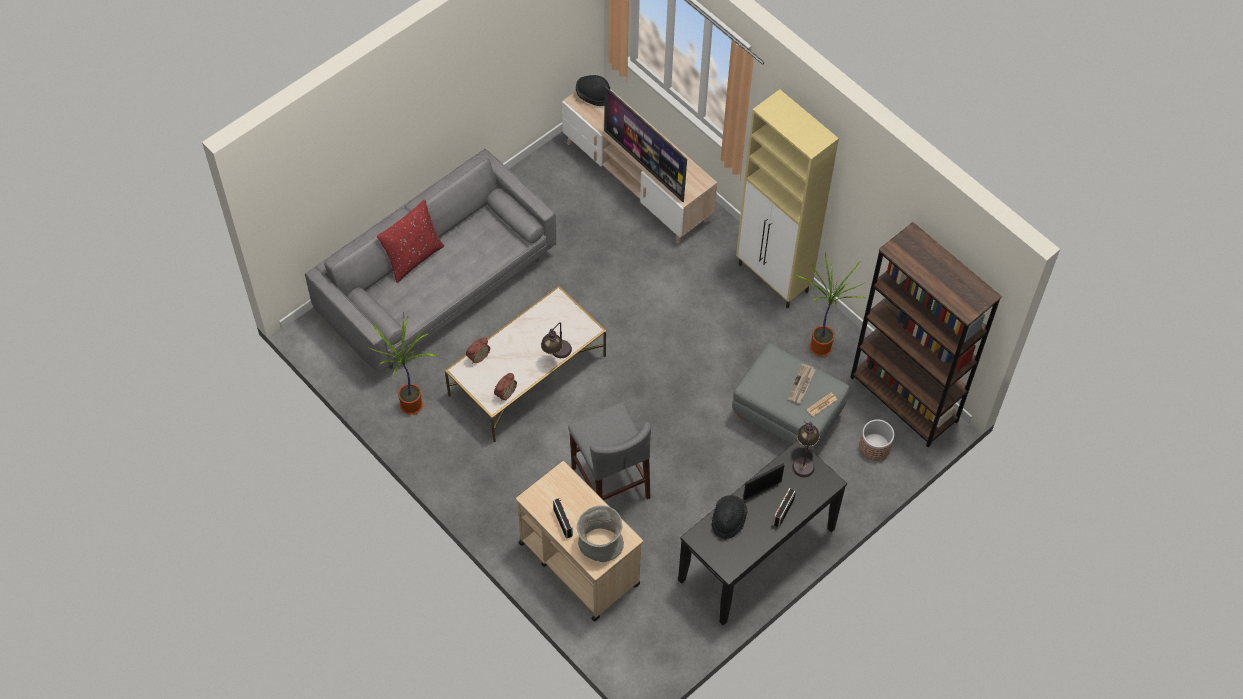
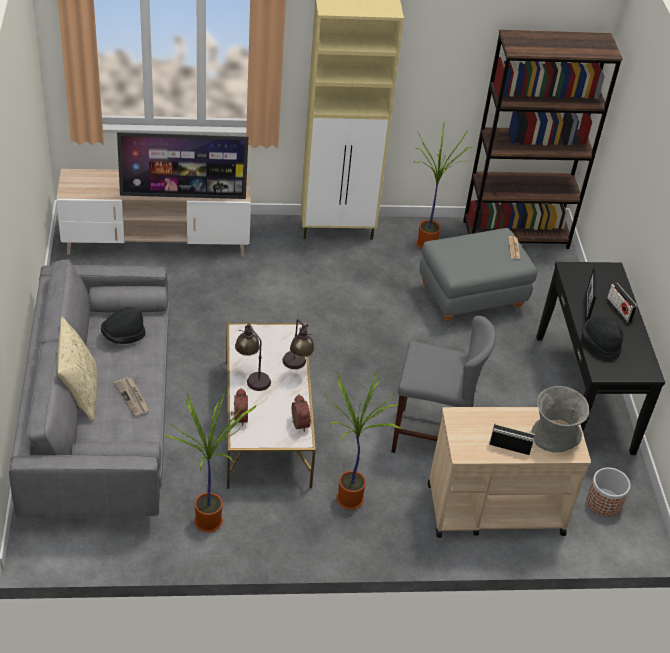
camera: 55 degrees left, 15 degrees down
(413, 257) = (80, 394): red pillow -> beige pillow
(503, 473) = (351, 501): none -> potted plant
(593, 95) = (76, 181): black hat -> black hat (123, 336)
(801, 385) = (485, 247): newspaper -> newspaper (133, 397)
(804, 459) = (578, 270): table lamp -> table lamp (252, 377)
(875, 447) = (543, 273): planter -> planter (604, 502)

